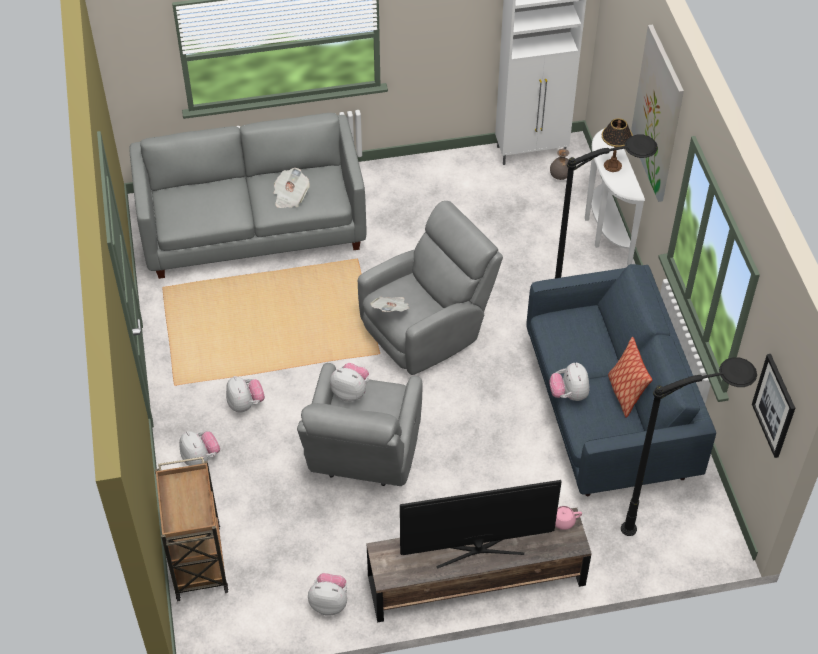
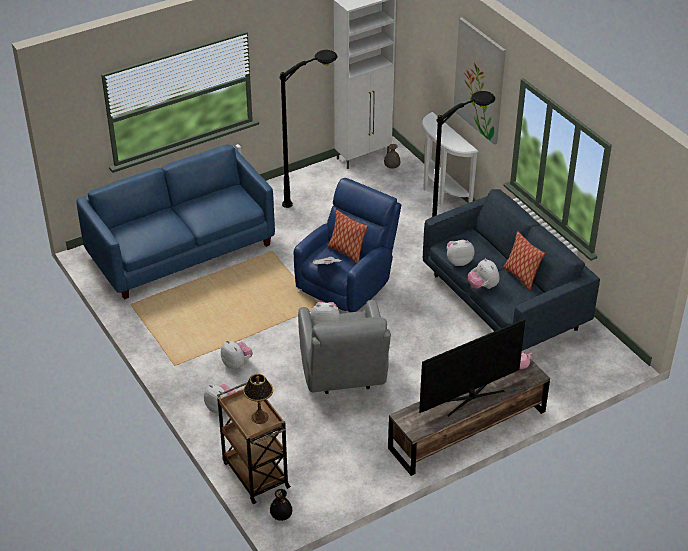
camera: 20 degrees left, 10 degrees down
(201, 627) = (281, 516): none -> black vase
(253, 228) = (181, 249): grey sofa -> blue sofa
(290, 196) = (214, 210): newspaper -> none
(329, 602) = (369, 473): plush toy -> plush toy (458, 261)
(425, 296) = (346, 252): none -> pillow
(427, 328) = (347, 283): grey armchair -> blue armchair
(612, 165) = (444, 135): table lamp -> table lamp (259, 417)
(677, 521) = (586, 356): black floor lamp -> black floor lamp (316, 194)
(774, 405) = (648, 232): picture -> none

